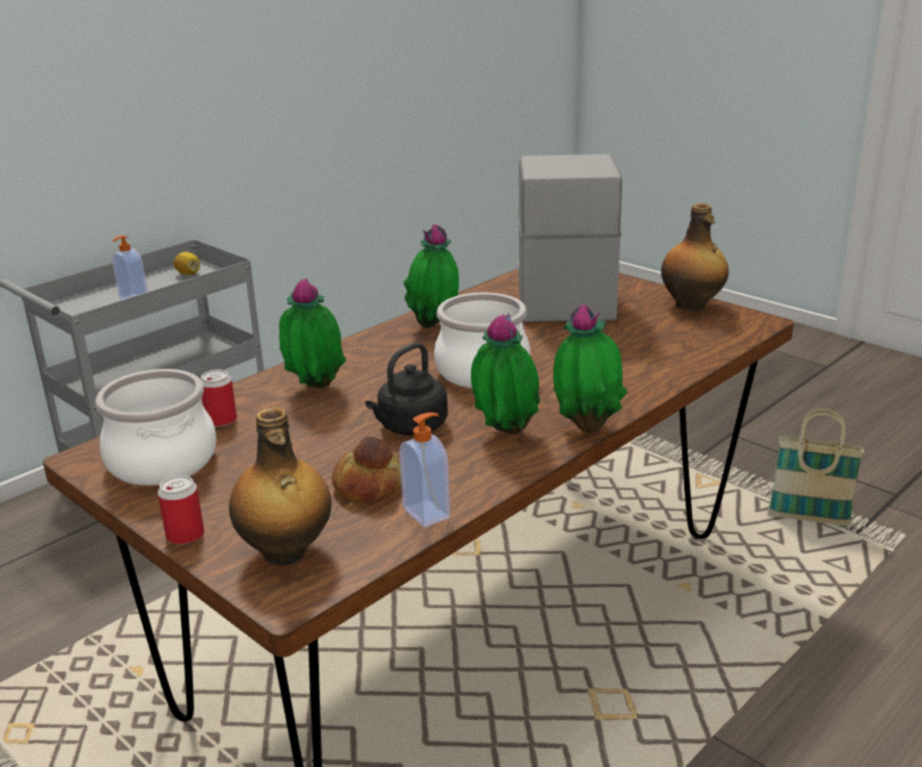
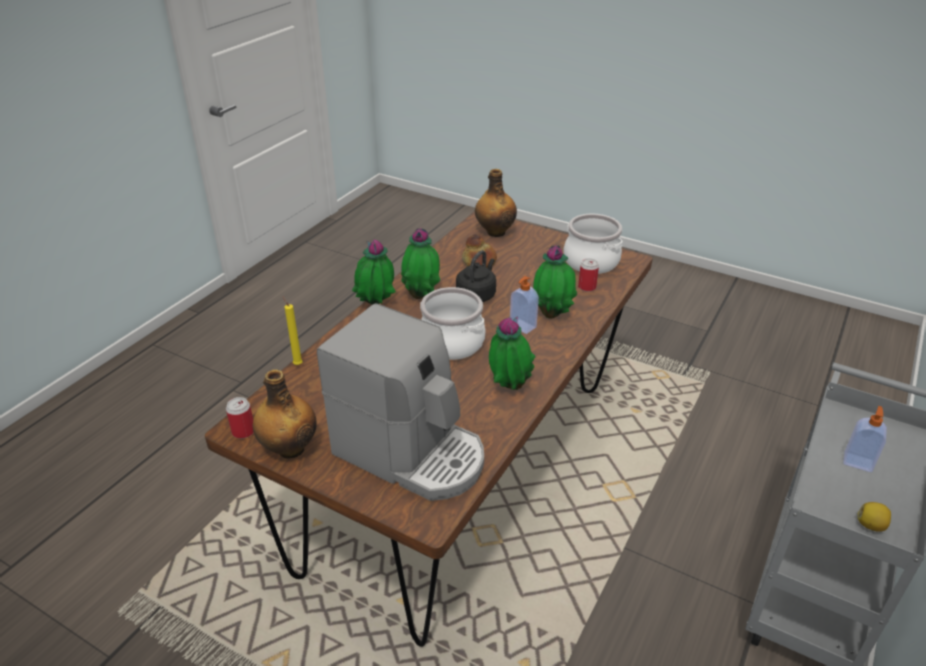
camera: 165 degrees right, 10 degrees up
(185, 535) = (542, 233): can -> can (243, 431)
(427, 513) = (444, 252): soap dispenser -> soap dispenser (522, 327)
(563, 294) = (411, 453): coffee machine -> coffee machine turned 45 degrees counterclockwise
(703, 368) = (297, 364): none -> yellow candle
(808, 519) = (195, 620): basket -> none

